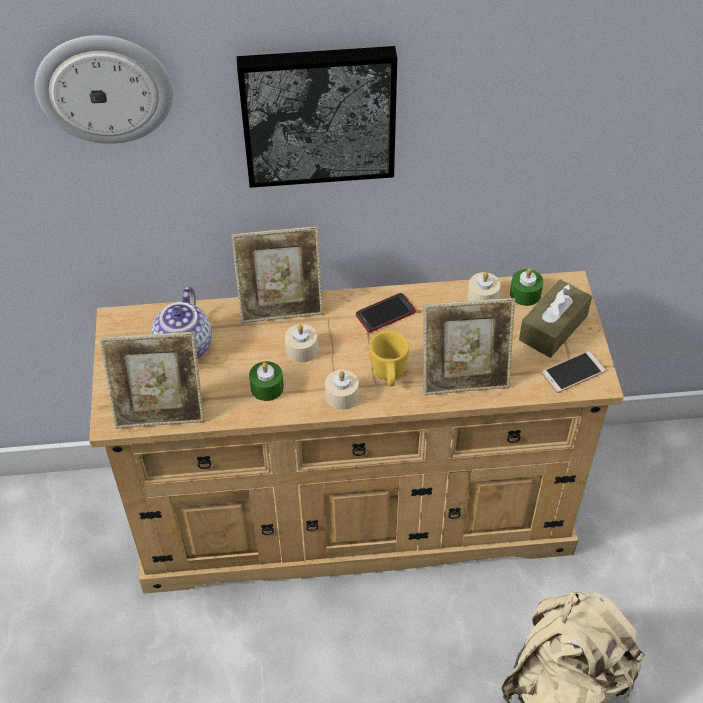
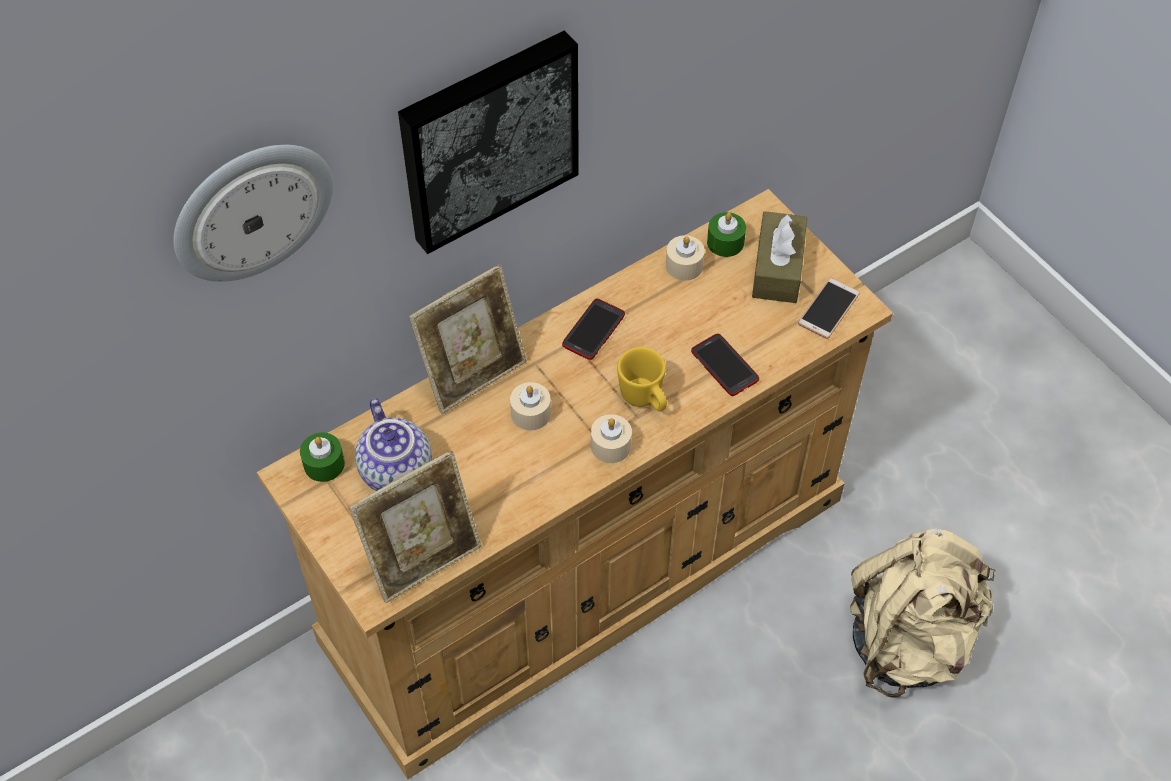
camera: 30 degrees left, 5 degrees up
(267, 387) = (523, 474): green candle -> green candle (324, 464)
(464, 378) = (724, 365): picture frame -> phone

